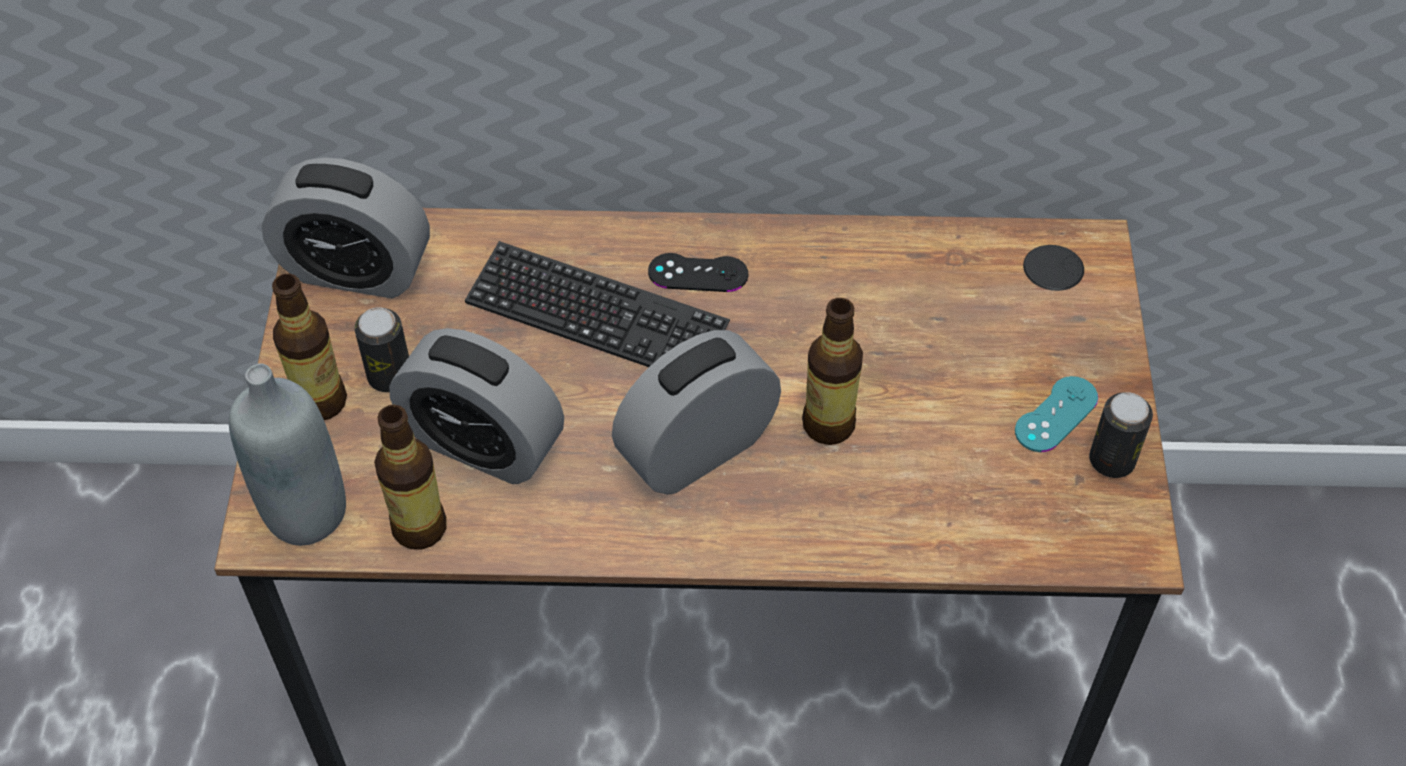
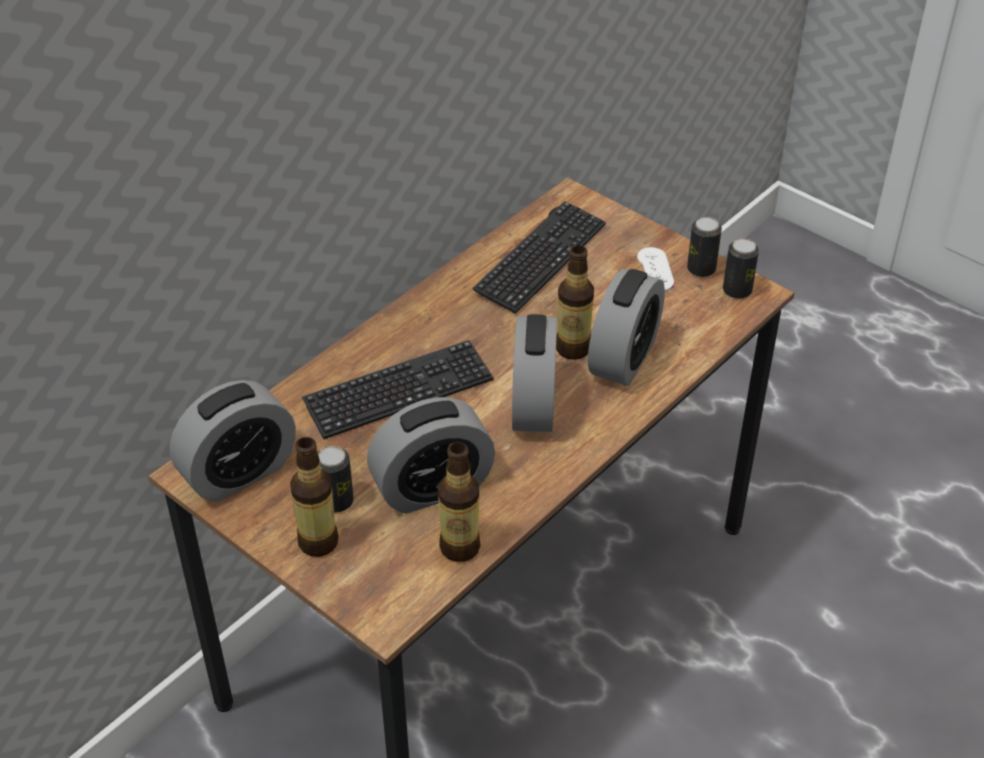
camera: 50 degrees left, 10 degrees down
(306, 513) = (393, 593): grey bottle -> none
(698, 273) = (418, 337): black game controller -> none
(863, 484) = (624, 358): none -> alarm clock
(946, 293) = (540, 259): none -> keyboard
(1056, 414) = (655, 270): turquoise game controller -> white game controller
(1114, 523) = (737, 290): none -> can

